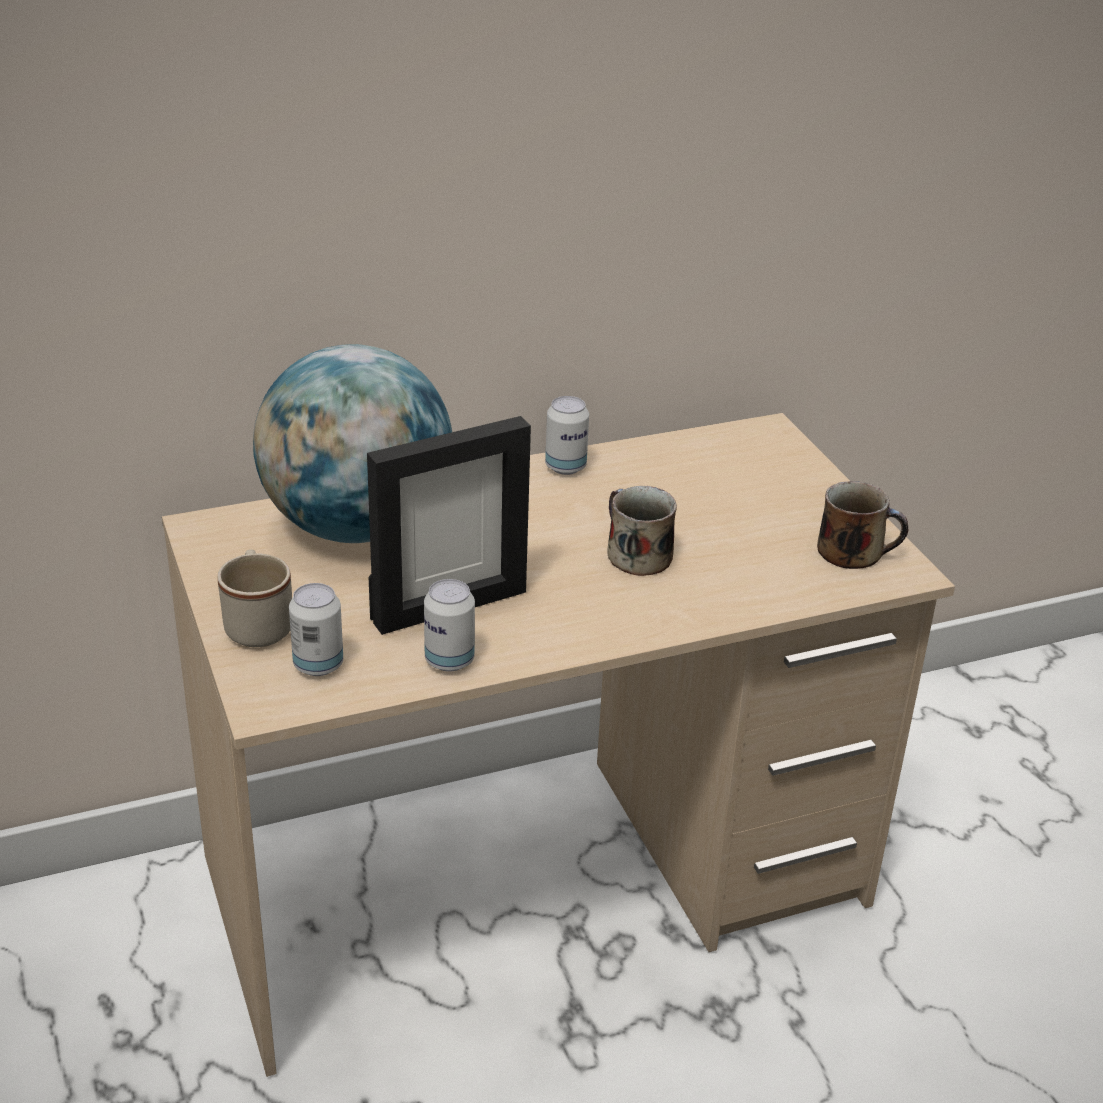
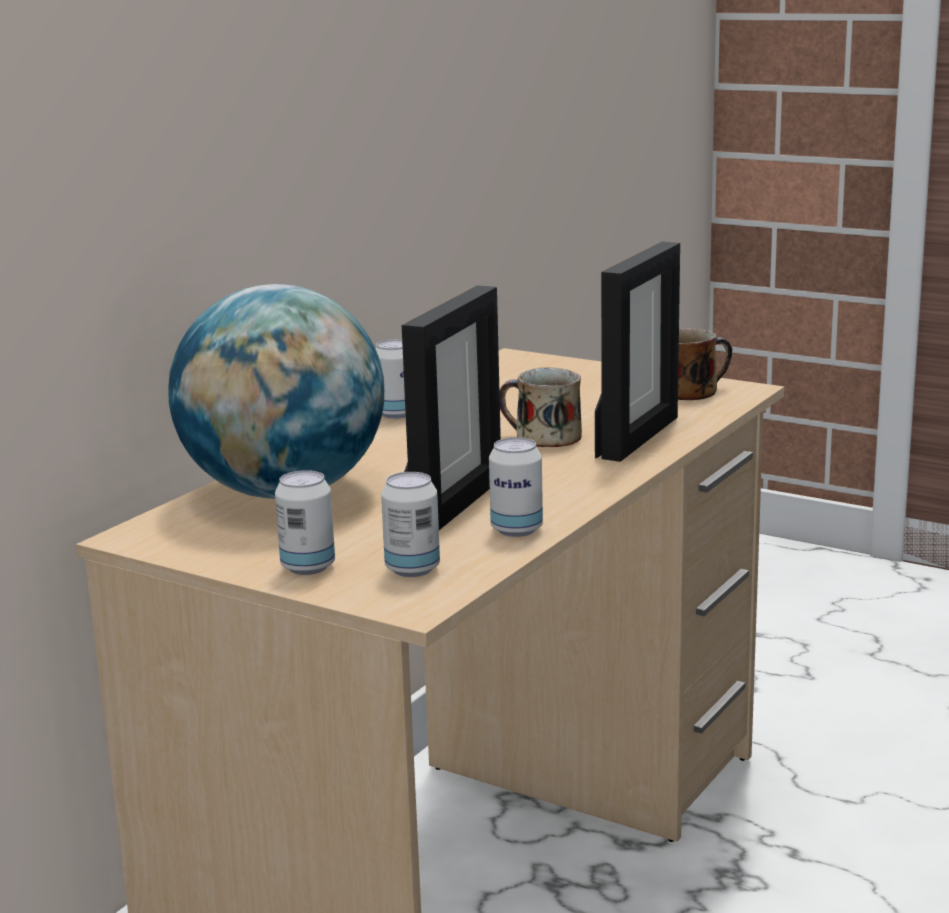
camera: 35 degrees left, 15 degrees down
(258, 623) = (308, 567): beige mug -> can
(711, 593) = (637, 437): none -> picture frame

